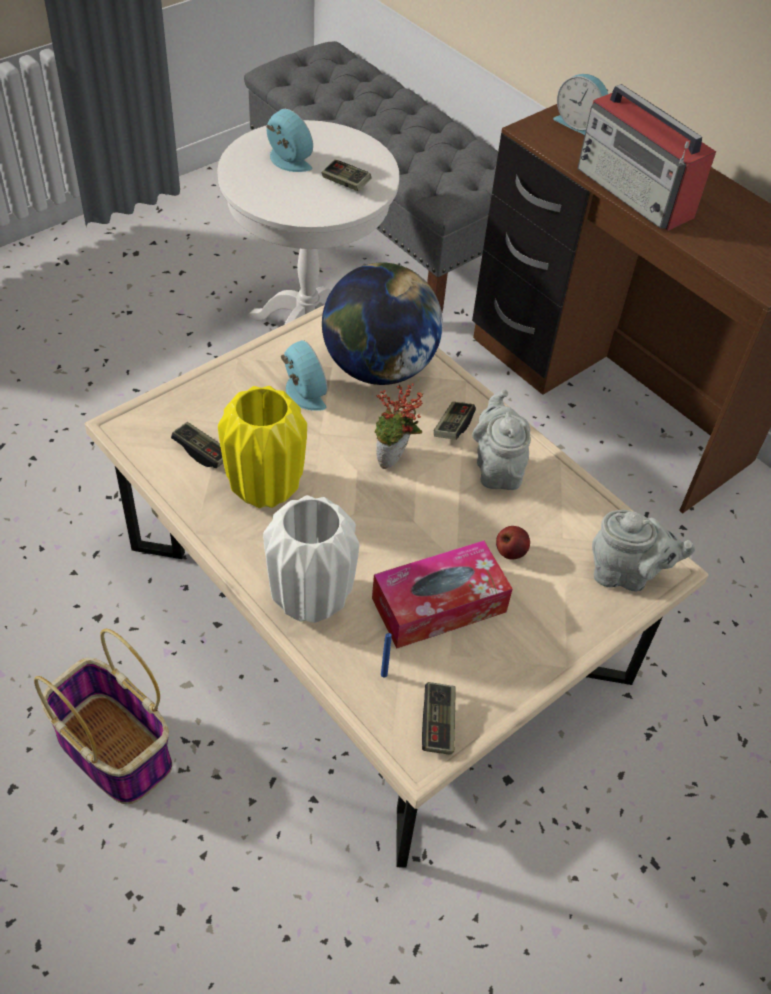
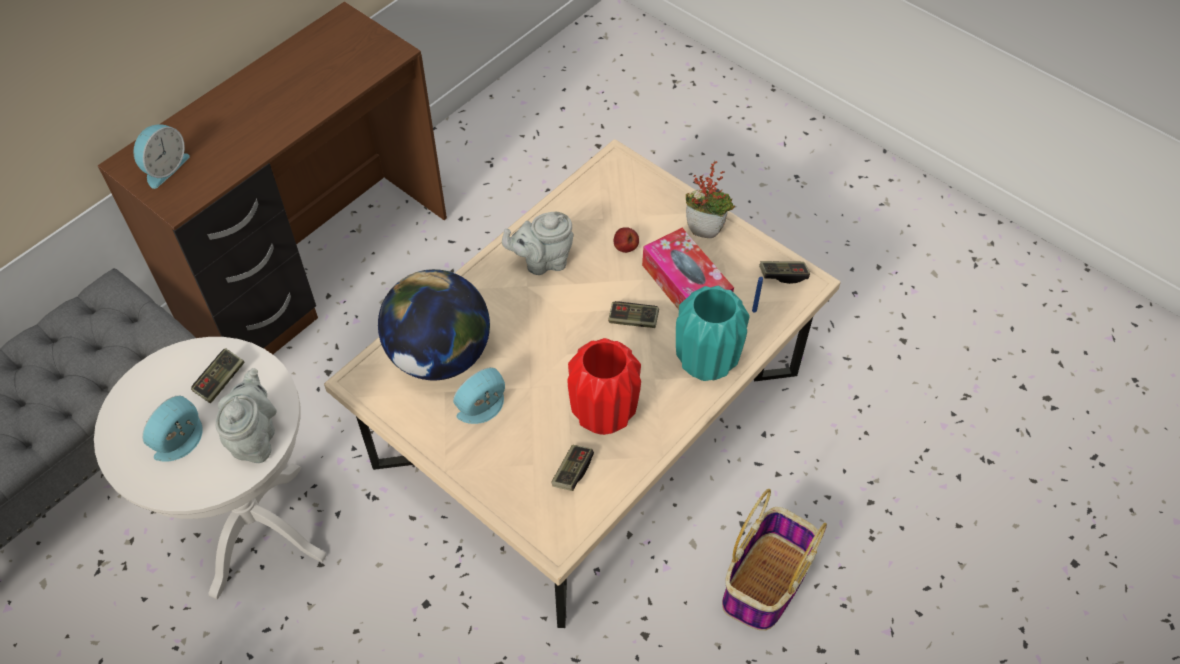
camera: 95 degrees left, 5 degrees up
(266, 489) = (603, 414): yellow vase -> red vase
(311, 599) = (705, 363): white vase -> turquoise vase
(393, 462) = (552, 330): potted plant -> potted plant (706, 229)
(453, 427) = (503, 294): game controller -> game controller (633, 320)
(626, 574) = (627, 182): grey teapot -> grey teapot (255, 438)
(635, 193) = (277, 127): radio -> none

